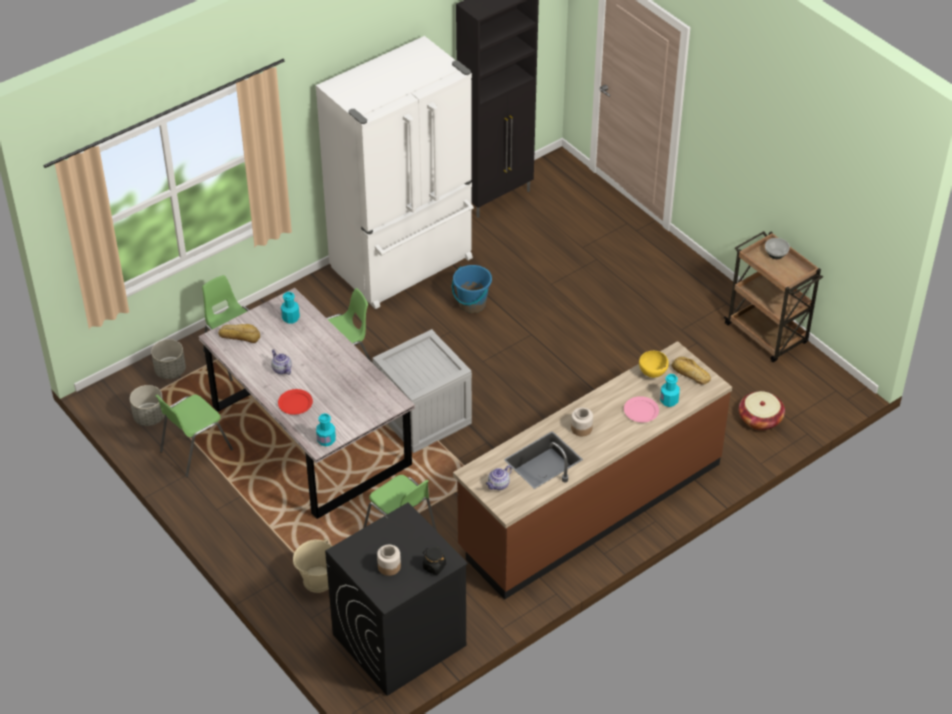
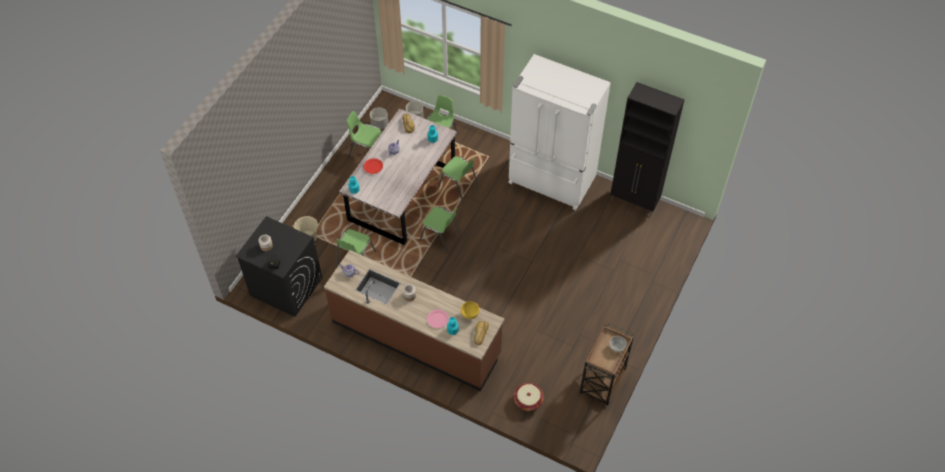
camera: 65 degrees right, 10 degrees up
(424, 417) = (440, 237): crate -> green chair
(472, 304) = (539, 225): blue bucket -> none

